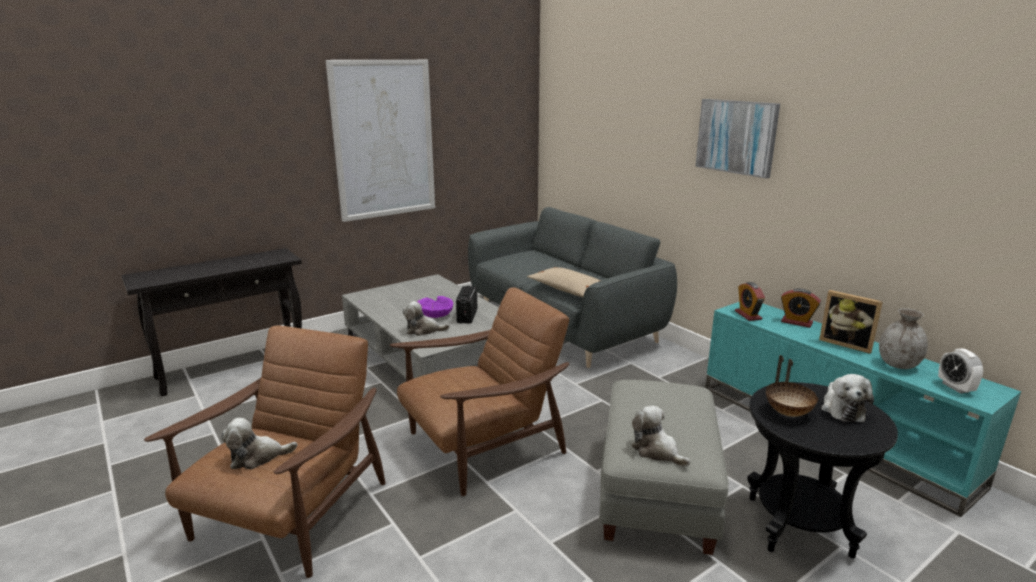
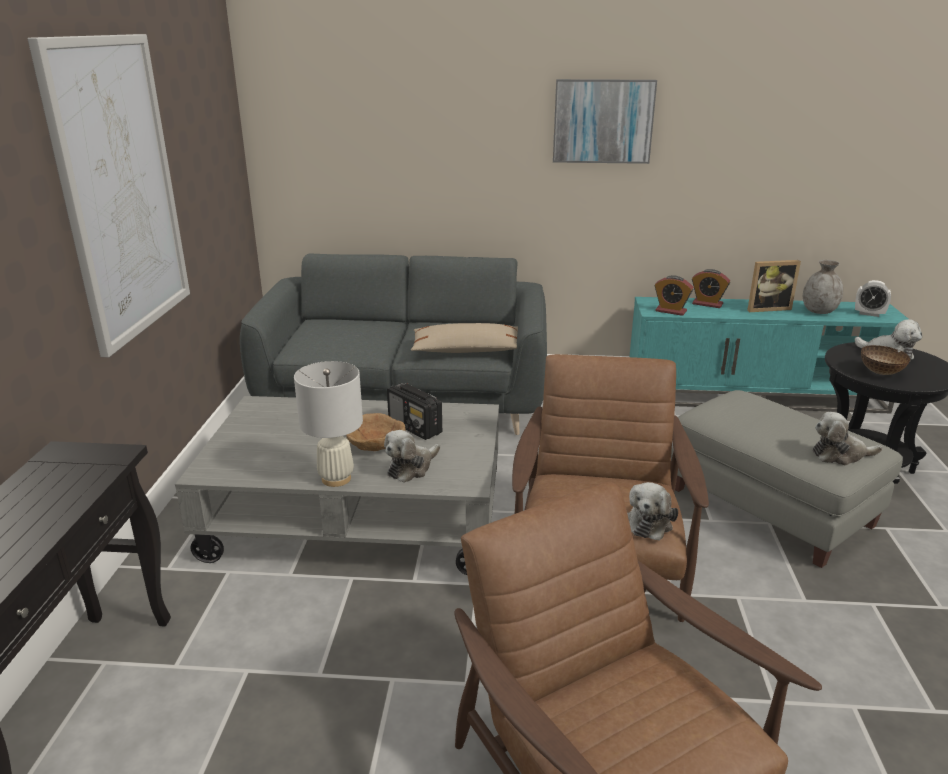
camera: 50 degrees left, 5 degrees up
(257, 457) = (642, 723): plush toy -> plush toy (649, 521)
(388, 319) = (336, 479): none -> white table lamp
(435, 315) = (377, 444): purple bowl -> brown bowl
(796, 322) = (707, 304): alarm clock -> alarm clock turned 45 degrees clockwise

